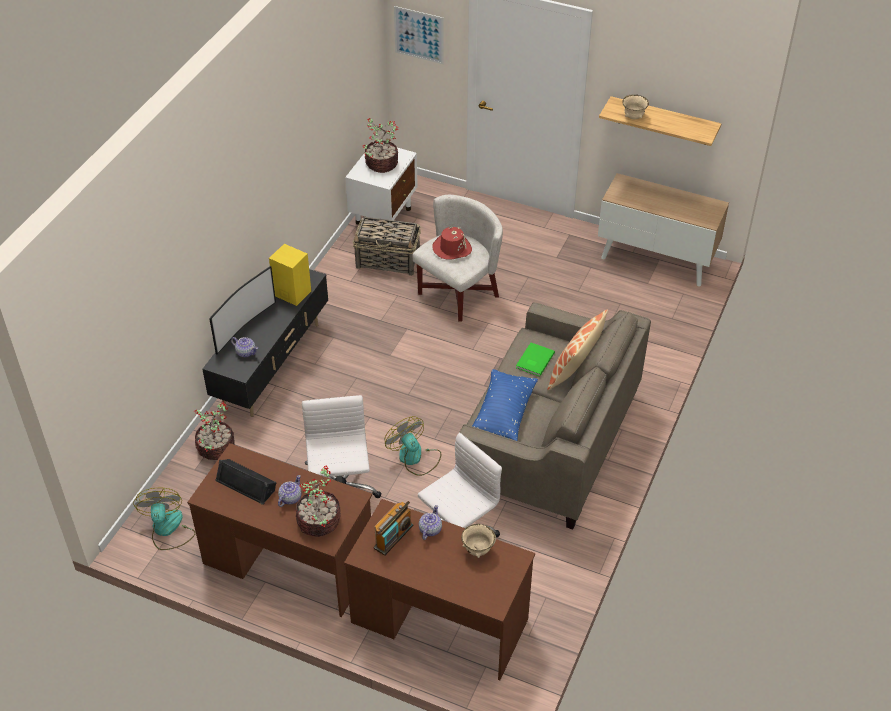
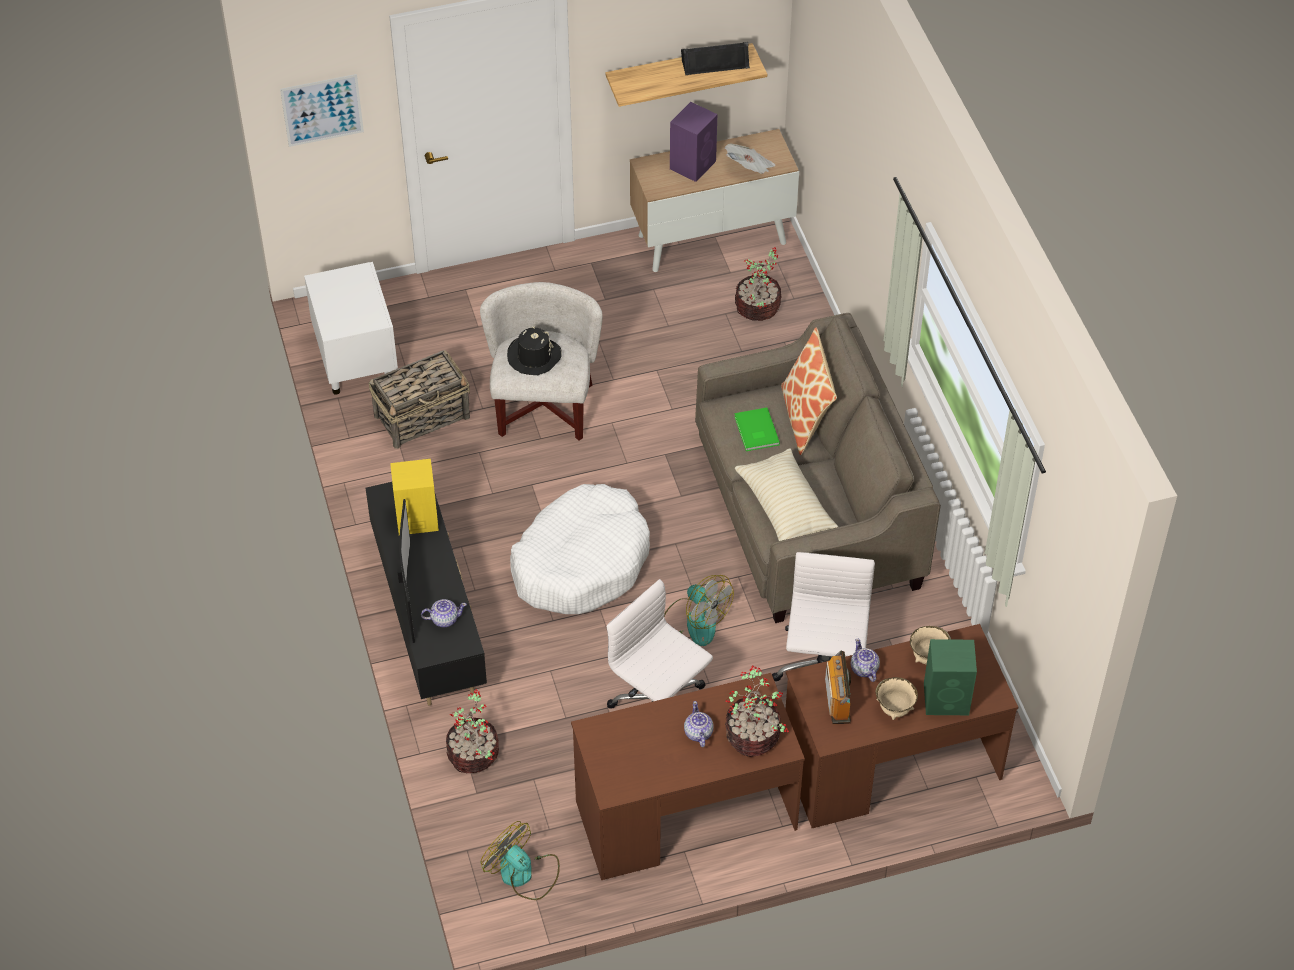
camera: 40 degrees left, 5 degrees up
(247, 483) = (638, 749): black speaker -> black speaker (714, 62)
(381, 164) = (347, 300): potted plant -> potted plant (757, 308)
(387, 385) = (581, 562): none -> white dog bed
(415, 458) = (694, 621): fan -> fan turned 150 degrees counterclockwise
(452, 248) = (534, 356): red hat -> black hat
(462, 584) = (947, 699): none -> green speaker
(503, 413) = (785, 508): blue pillow -> beige pillow
(633, 117) = (657, 85): beige bowl -> beige bowl (894, 709)
(652, 194) = (693, 164): none -> purple speaker
(685, 214) = (750, 168): none -> newspaper

